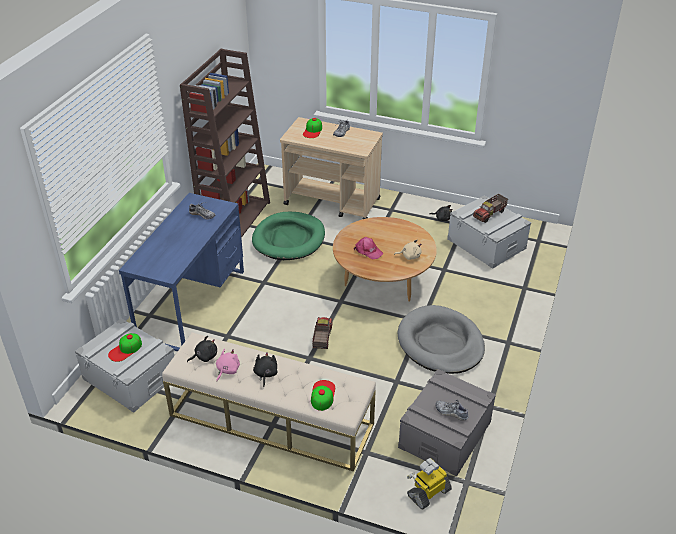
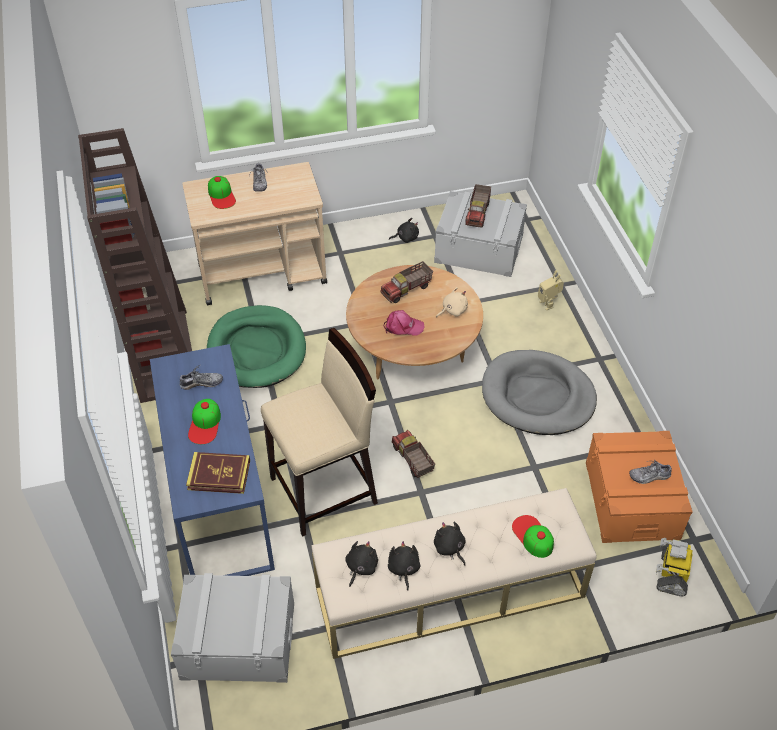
camera: 35 degrees left, 10 degrees up
(125, 349) = (234, 613): cap -> cap (205, 424)
(163, 261) = (219, 475): none -> book
(227, 370) = (403, 569): pink plush toy -> black plush toy
(253, 328) = (325, 490): none -> beige stool
(392, 233) = (407, 290): none -> toy truck
(445, 435) = (632, 500): grey storage box -> orange storage box
(503, 295) = (548, 304): none -> toy robot

